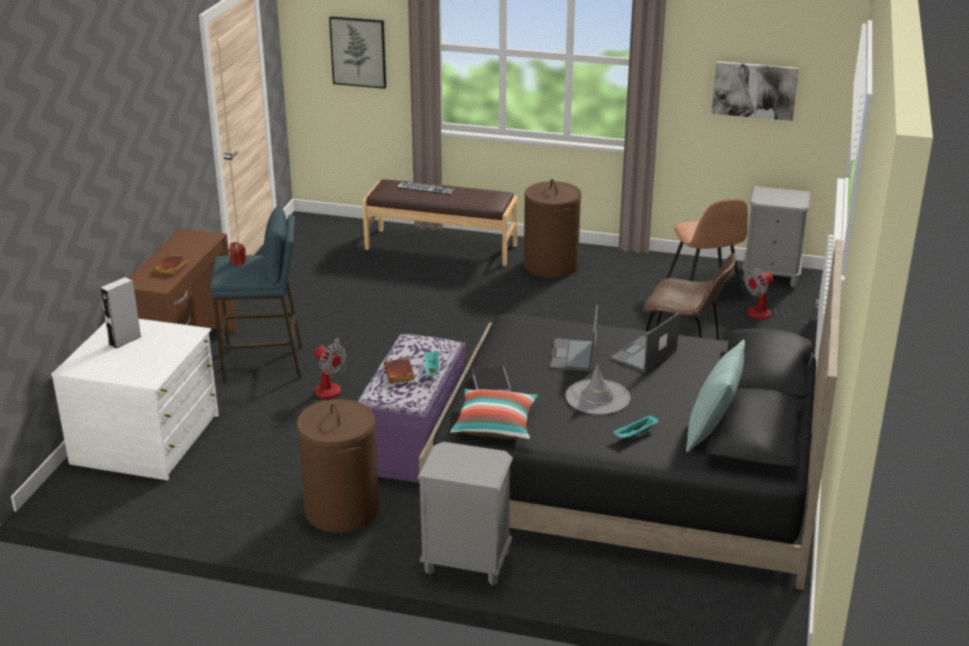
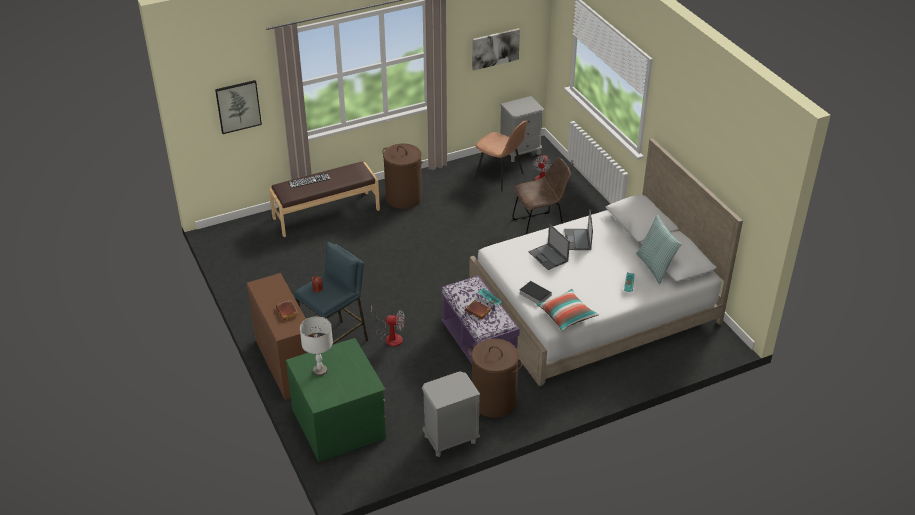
camera: 40 degrees left, 10 degrees up
(125, 340) = (320, 371): grey speaker -> grey table lamp
(148, 439) = (340, 423): white dresser -> green dresser
(466, 562) = (582, 393): grey nightstand -> grey nightstand (450, 439)
(597, 397) = (589, 275): grey hat -> none
(628, 476) = (594, 307): black bed -> white bed

